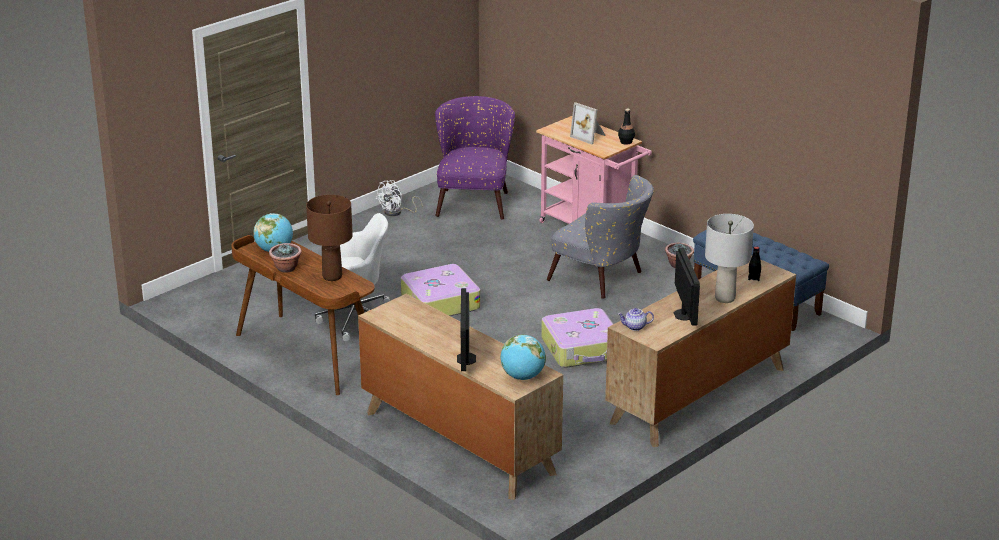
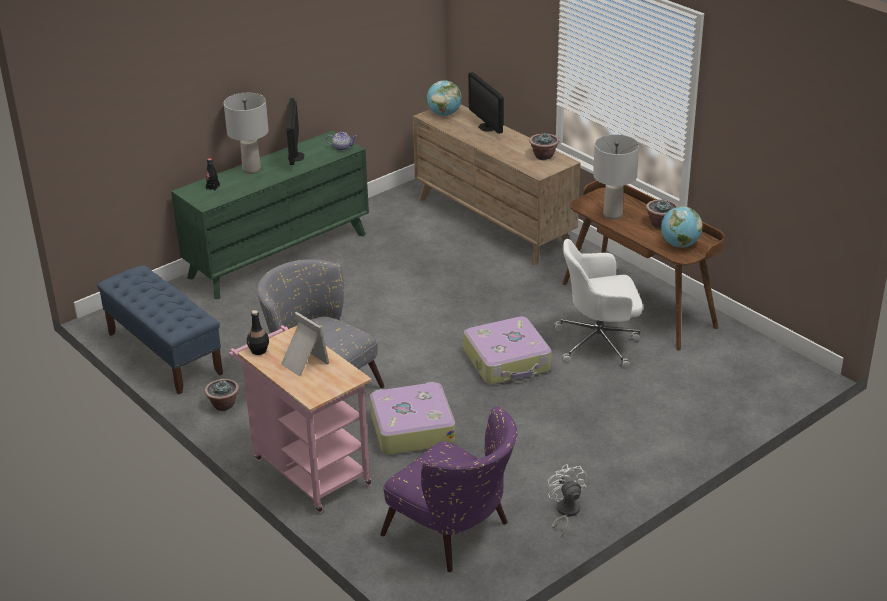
camera: 175 degrees left, 5 degrees up
(332, 277) = (613, 214): brown table lamp -> grey table lamp
(397, 212) = (565, 512): white fan -> white fan turned 60 degrees counterclockwise
(399, 321) = (543, 156): none -> potted plant
(466, 358) = (487, 127): monitor -> monitor turned 150 degrees clockwise
(474, 200) = (455, 535): purple armchair -> purple armchair turned 60 degrees counterclockwise
(582, 349) = (368, 302): suitcase -> suitcase (411, 428)
(698, 395) = (279, 255): brown dresser -> green dresser

